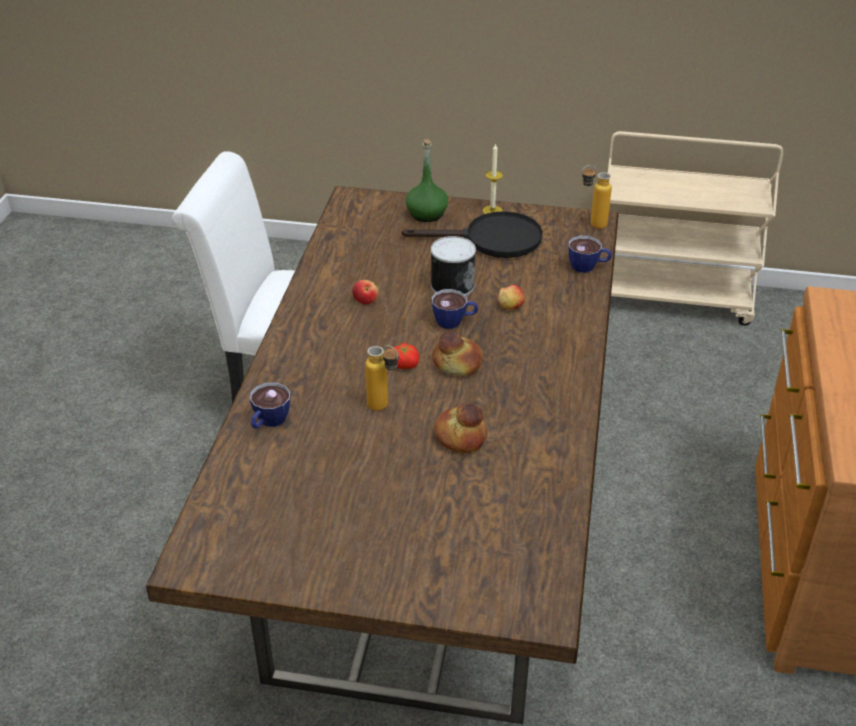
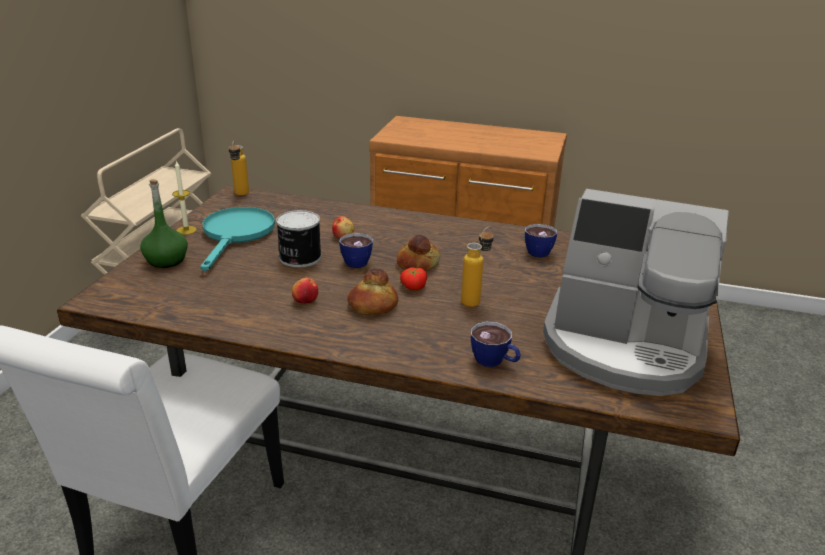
camera: 85 degrees left, 10 degrees down
(300, 518) = (624, 346): none -> coffee machine
(461, 436) = (512, 269): bread -> bread (372, 305)
(492, 240) = (236, 234): black frying pan -> turquoise frying pan
(588, 267) = (300, 203): cup -> cup (538, 250)

